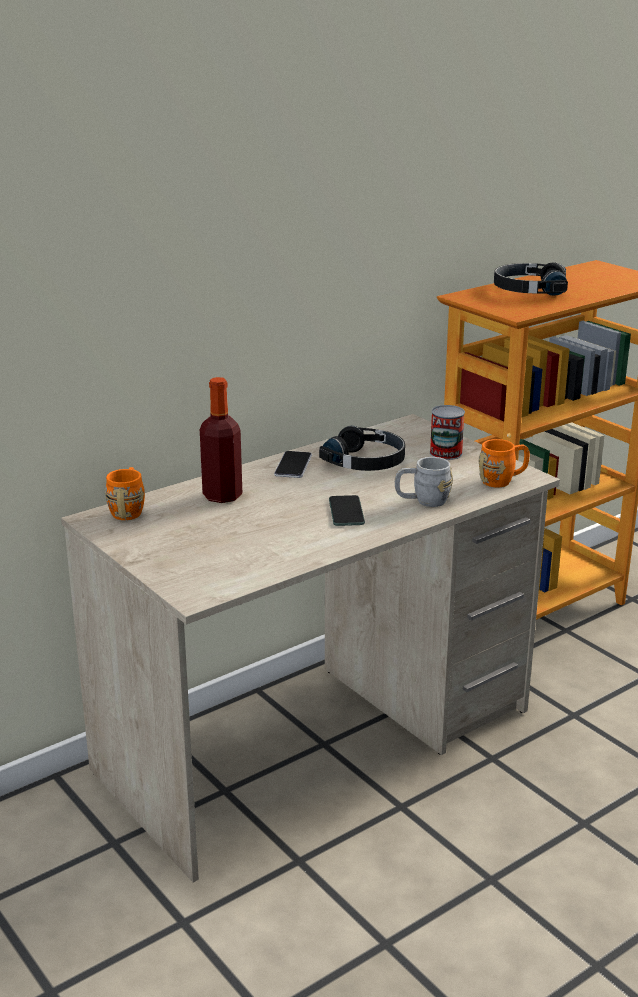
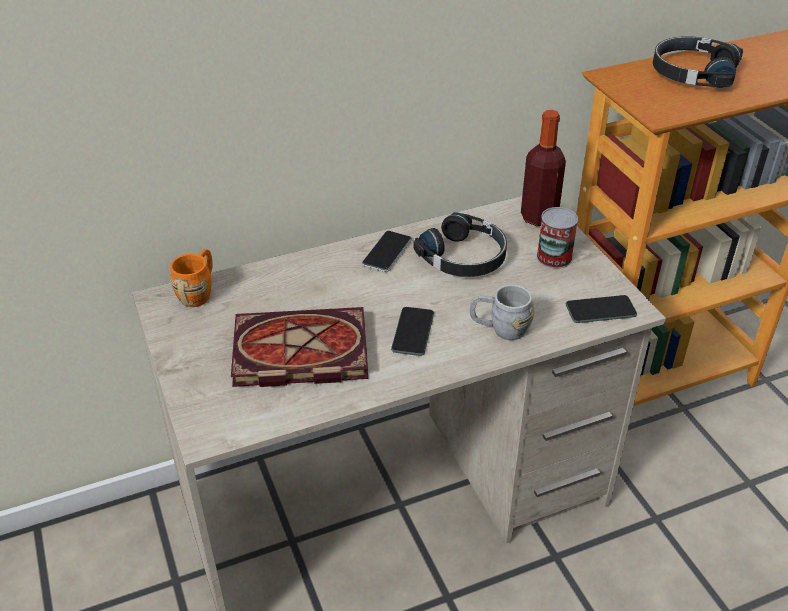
camera: 15 degrees right, 15 degrees up
(222, 496) = (297, 287): bottle -> bottle (539, 217)
(247, 537) = (297, 353): none -> book
(503, 480) = (600, 310): orange mug -> phone

